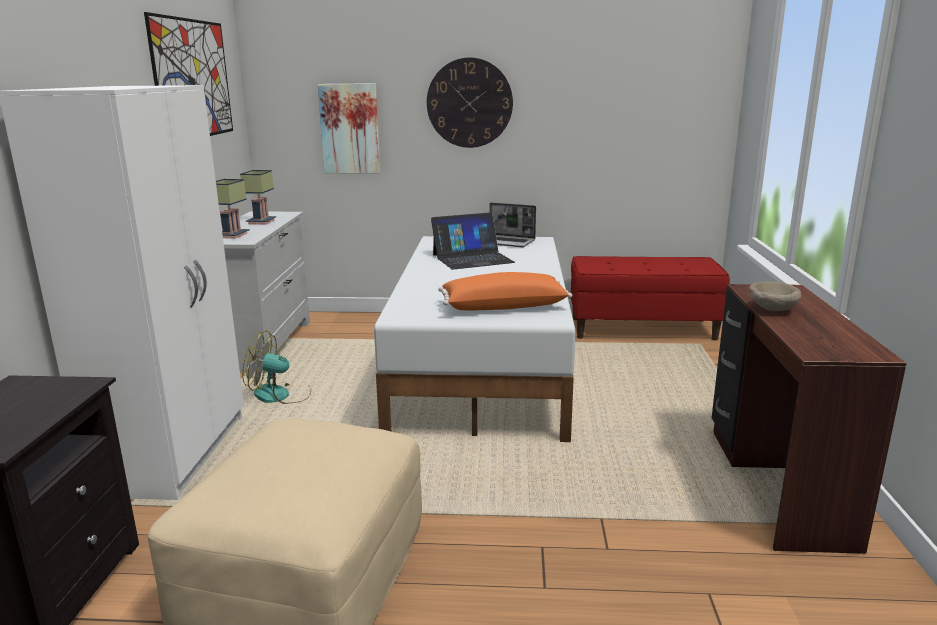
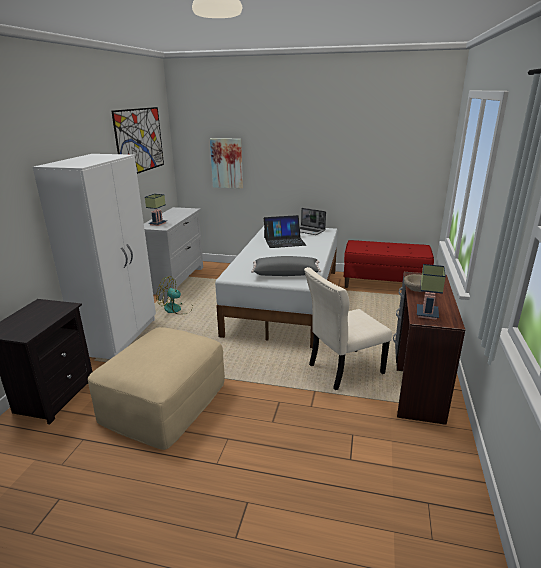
camera: 10 degrees right, 5 degrees up
(260, 222) = (175, 215): table lamp -> table lamp (425, 313)
(469, 103) = (292, 151): wall clock -> none
(503, 306) = (286, 274): orange pillow -> grey pillow
(636, 475) = (343, 369): none -> beige chair

